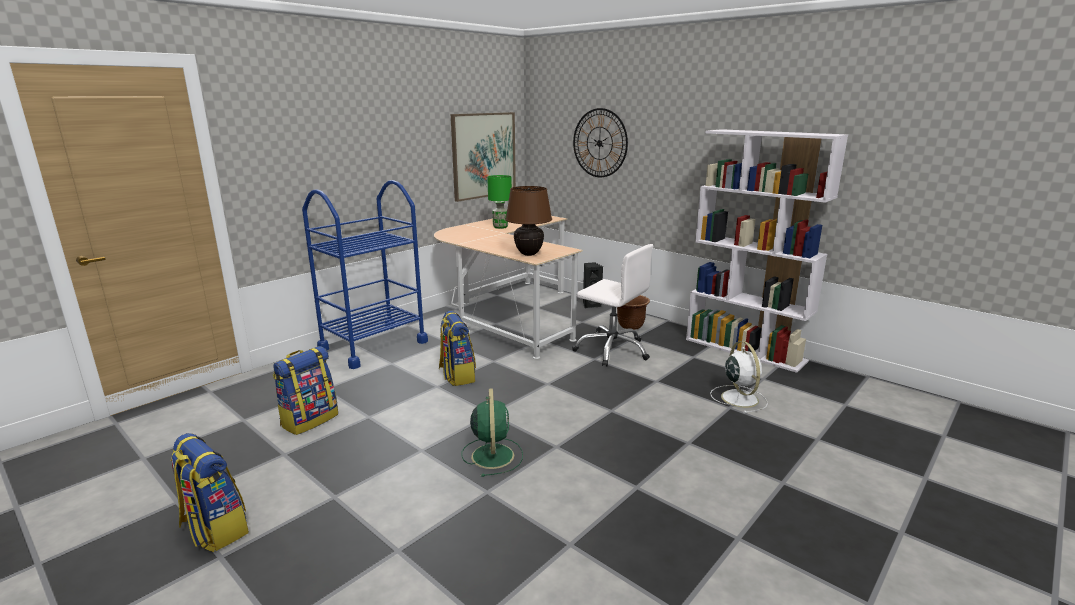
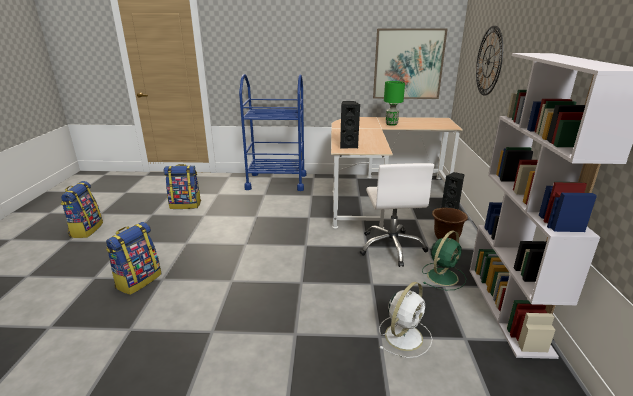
camera: 50 degrees right, 5 degrees up
(457, 375) = (275, 215): backpack -> backpack (138, 280)
(492, 455) = (201, 264): green fan -> green fan (443, 276)
(529, 254) = (348, 146): brown table lamp -> black speaker

